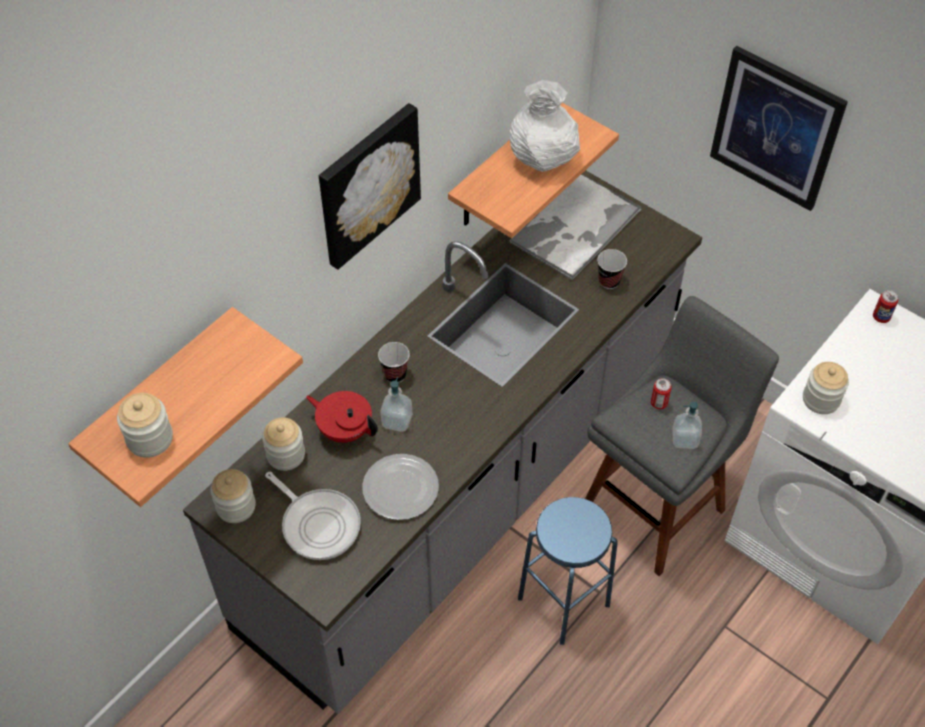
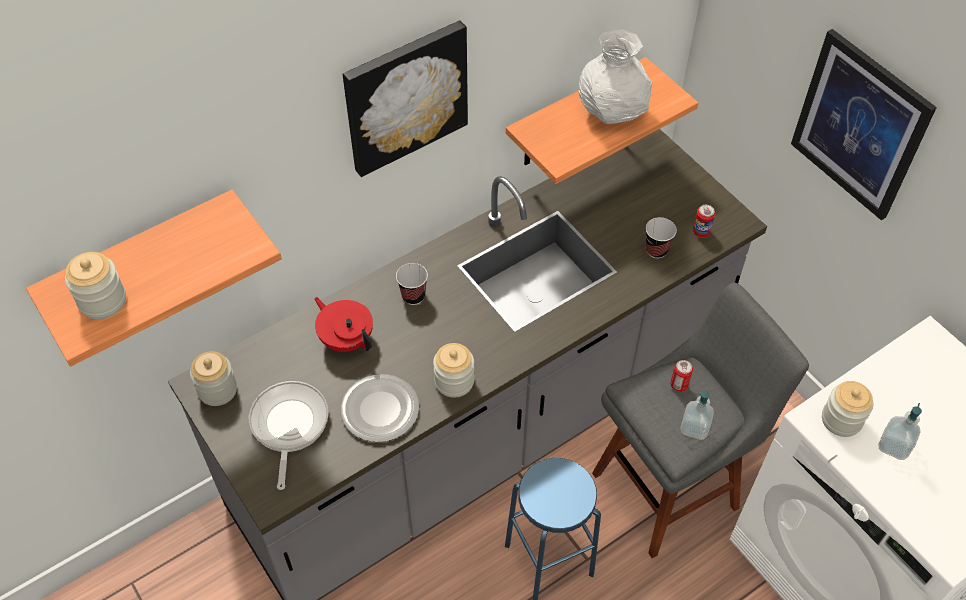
camera: 15 degrees right, 0 degrees up
(286, 455) = (282, 350): jar -> jar (454, 381)
(318, 524) = (289, 425): frying pan -> frying pan turned 150 degrees counterclockwise
(397, 421) = (399, 342): soap dispenser -> soap dispenser (894, 446)
(575, 228) = (639, 190): tray -> none
(881, 317) = (933, 348): can -> can (701, 232)

